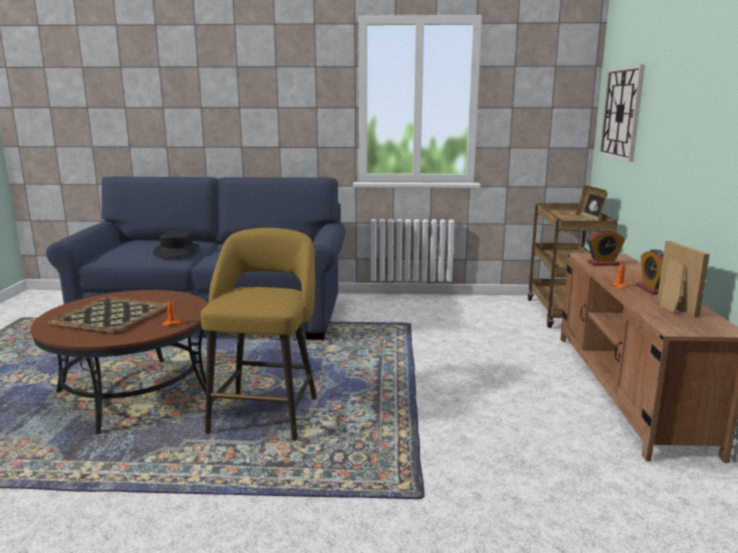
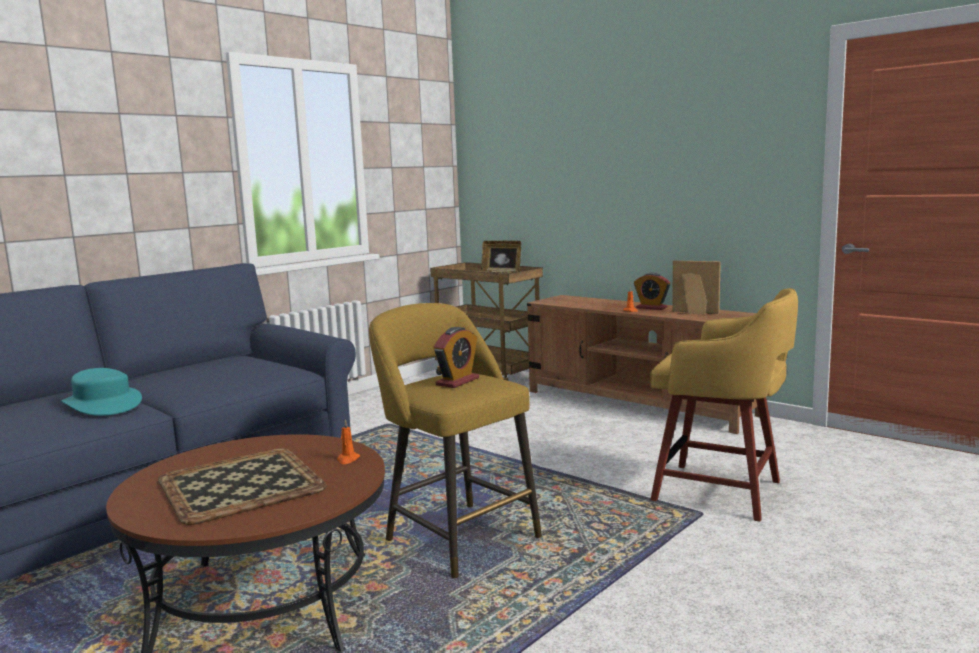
camera: 50 degrees left, 5 degrees down
(177, 251) = (103, 404): black hat -> turquoise hat
(483, 494) = (721, 492): none -> yellow stool
(603, 263) = (573, 302): alarm clock -> alarm clock (457, 381)
(621, 113) = (511, 167): wall clock -> none

